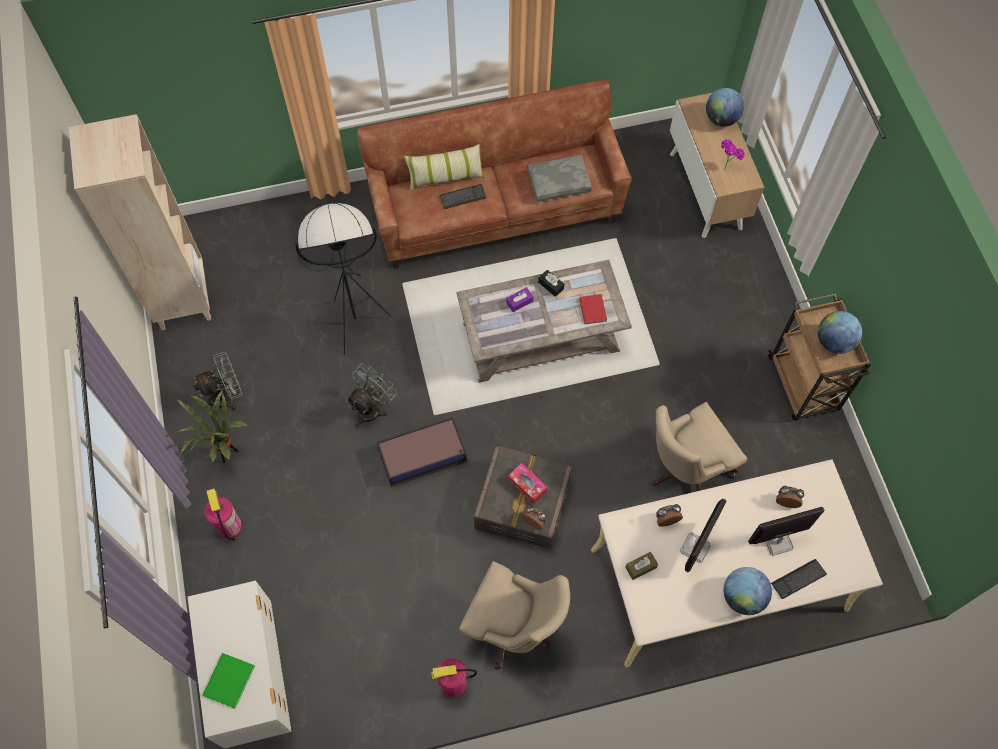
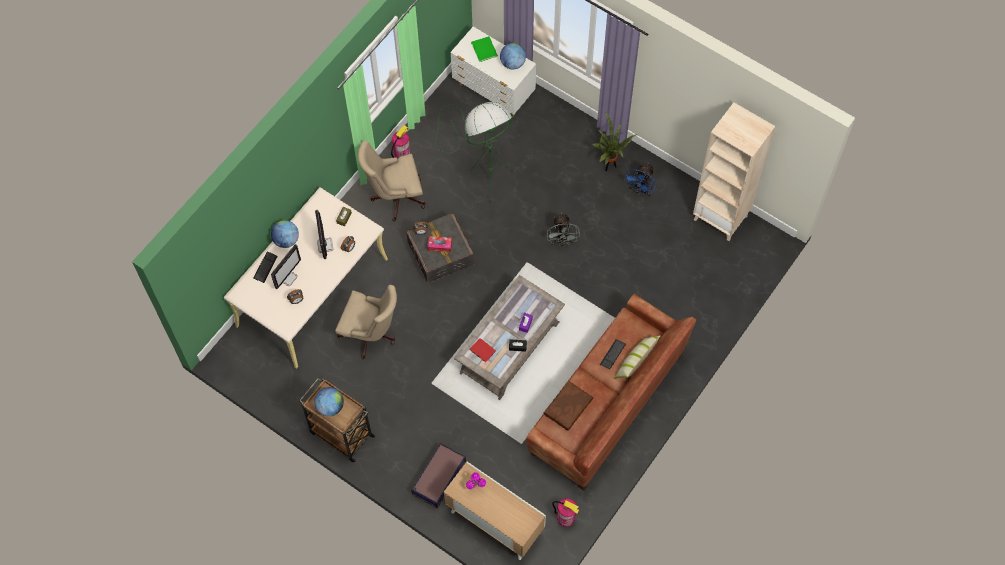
camera: 140 degrees right, 0 degrees up
(227, 396) = (640, 190): grey fan -> blue fan
(229, 526) = (572, 137): fire extinguisher -> fire extinguisher (566, 518)
(349, 300) = (634, 286): black floor lamp -> none
(373, 580) = (480, 167): none -> green floor lamp
(424, 455) = (512, 239): storage box -> storage box (438, 478)
(559, 182) = (568, 408): grey pillow -> brown pillow
(684, 470) = (371, 334): beige office chair -> beige office chair turned 90 degrees clockwise
(721, 119) = (506, 522): globe -> globe (512, 63)

